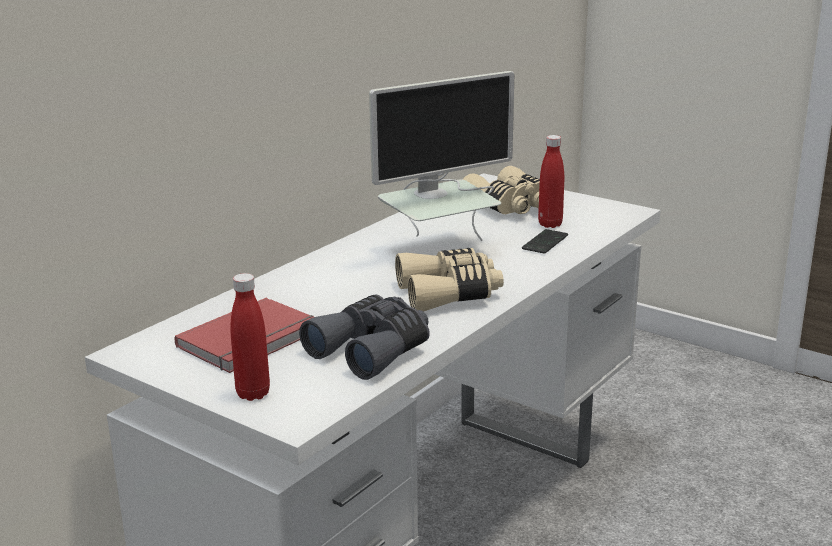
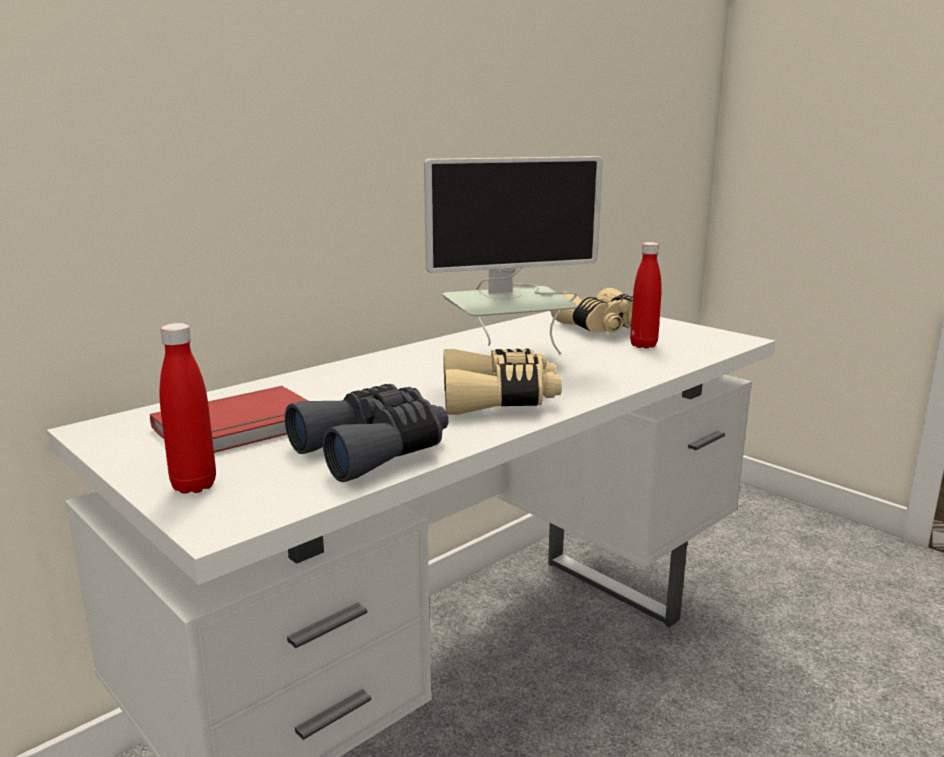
camera: 10 degrees right, 5 degrees down
(545, 243) = (632, 361): phone -> none

